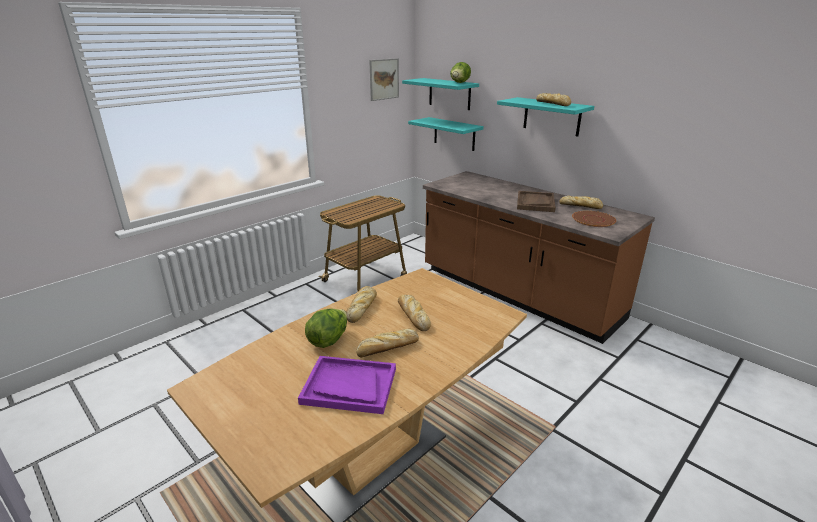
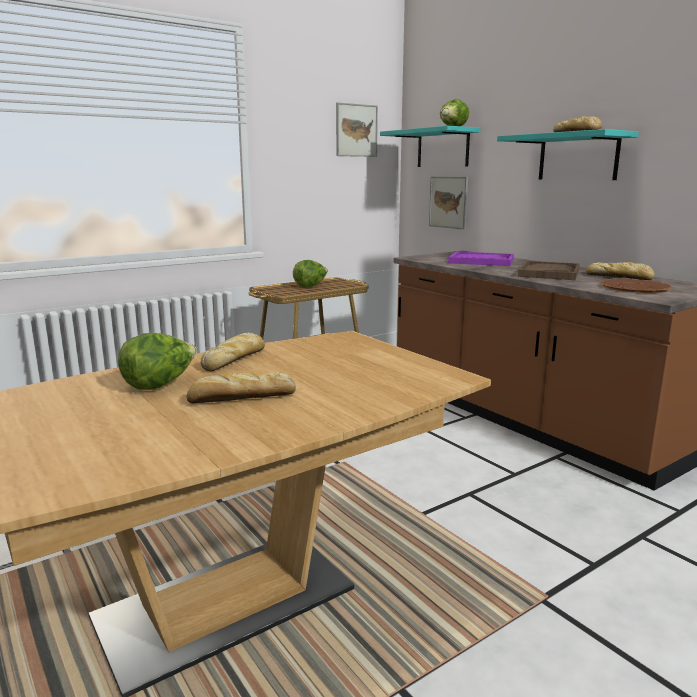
camera: 10 degrees right, 10 degrees down
(349, 386) = (148, 431): purple tray -> purple tray (481, 261)
(363, 208) = (310, 286): none -> lettuce
(413, 315) = (305, 370): bread -> none
(454, 134) = (448, 202): turquoise shelf -> picture

